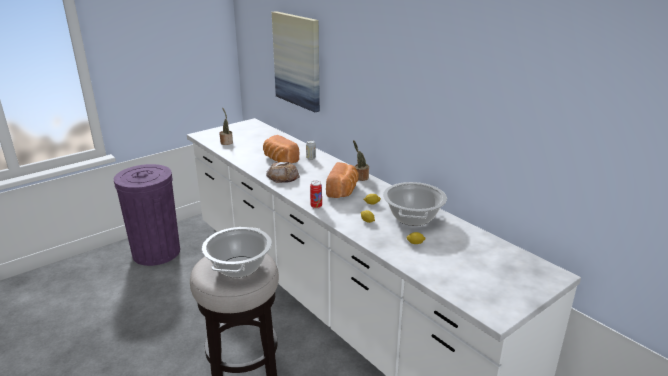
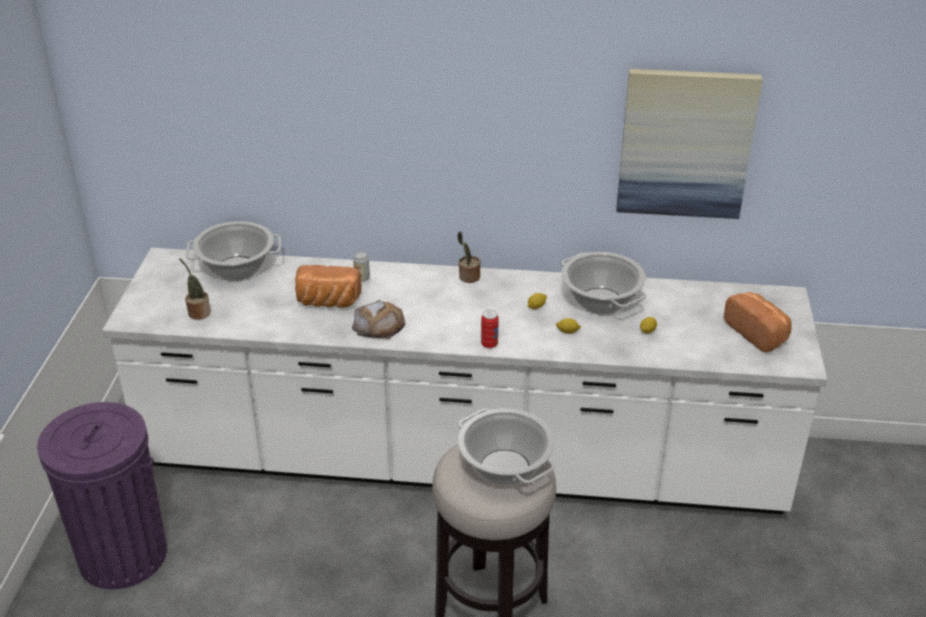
camera: 45 degrees left, 10 degrees up
(269, 135) = (237, 268): none -> cooking pot
(297, 60) = (272, 134): picture -> picture (685, 143)
(343, 191) = (481, 306): bread -> bread (758, 333)

